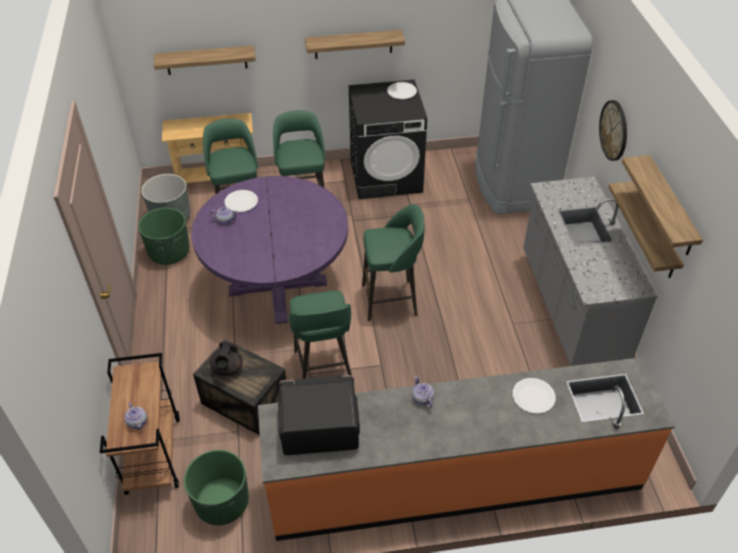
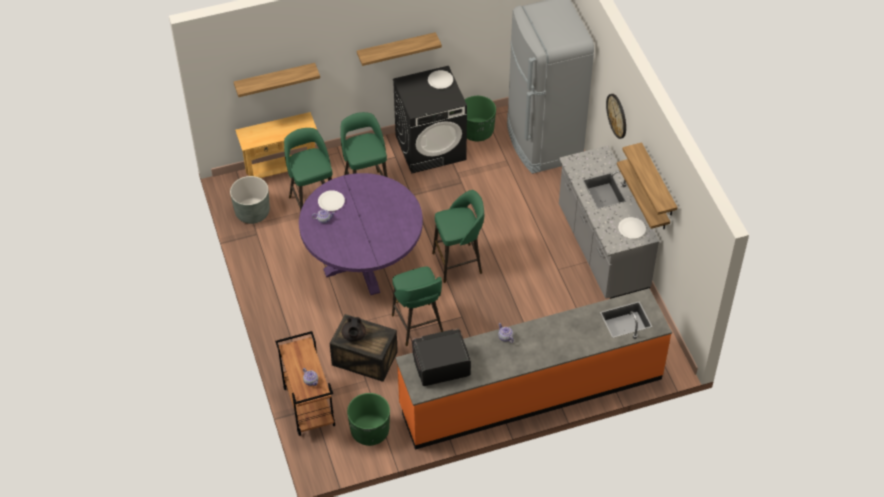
camera: 10 degrees left, 5 degrees up
(169, 252) = (263, 245): green planter -> green planter (477, 131)
(533, 396) = (579, 325): white plate -> white plate (632, 228)

